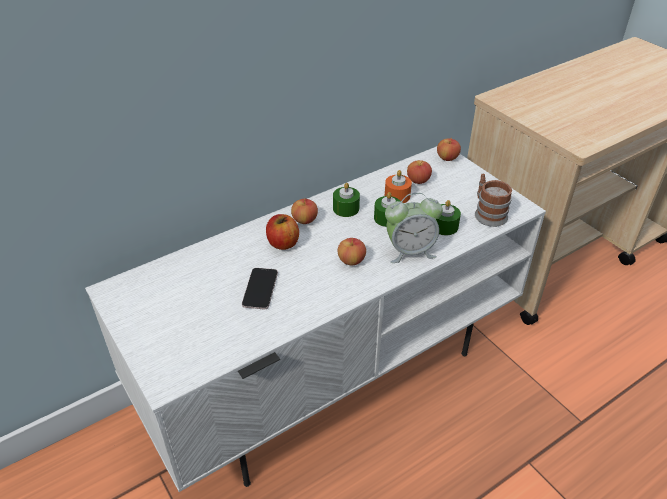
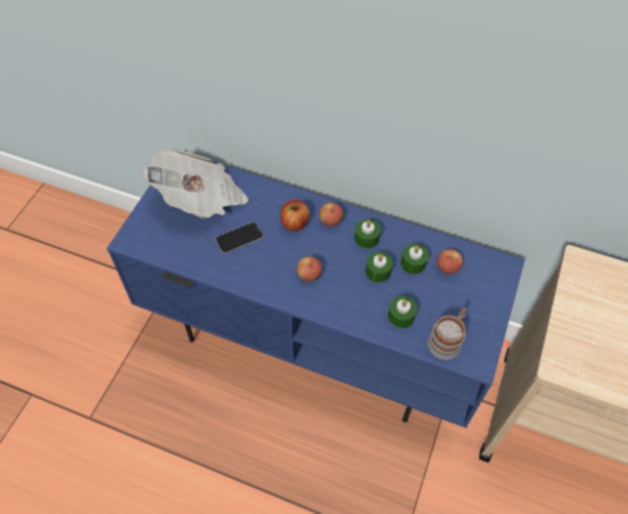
camera: 55 degrees right, 15 degrees up
(179, 295) = (201, 199): none -> newspaper
(332, 371) = (316, 335): white tv stand -> blue tv stand
(397, 196) = (413, 263): orange candle -> green candle
(410, 251) = (350, 307): alarm clock -> none
(447, 158) = (502, 272): apple -> none

